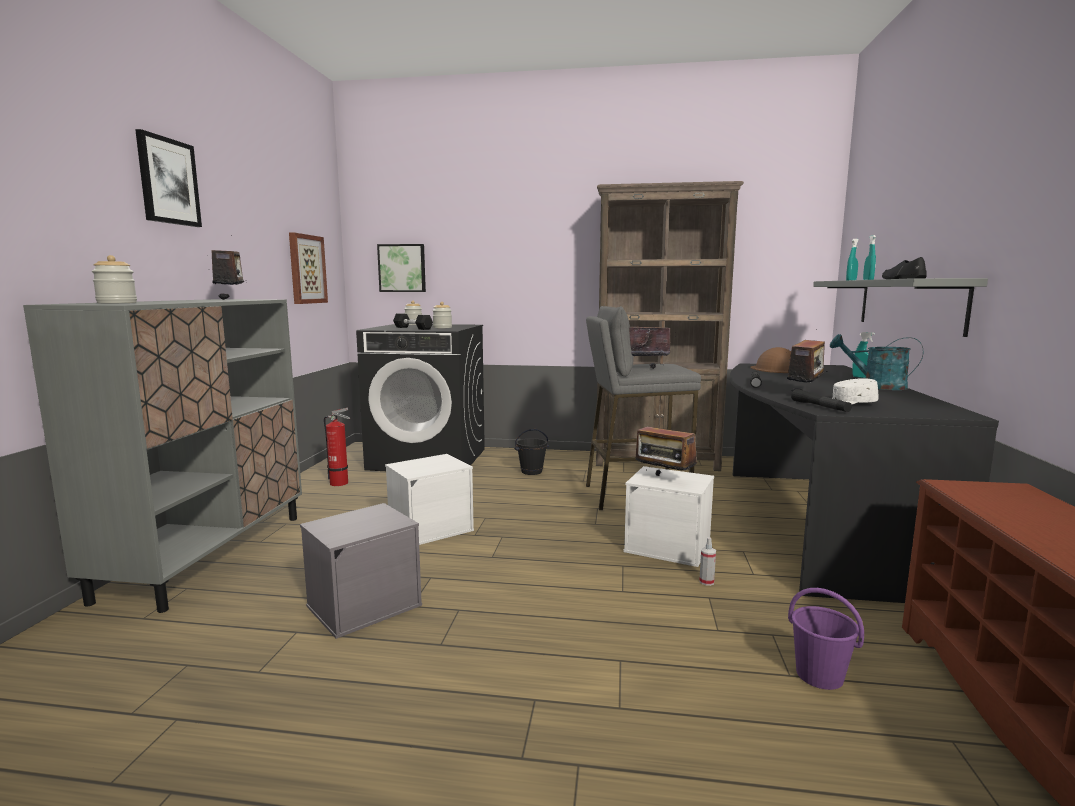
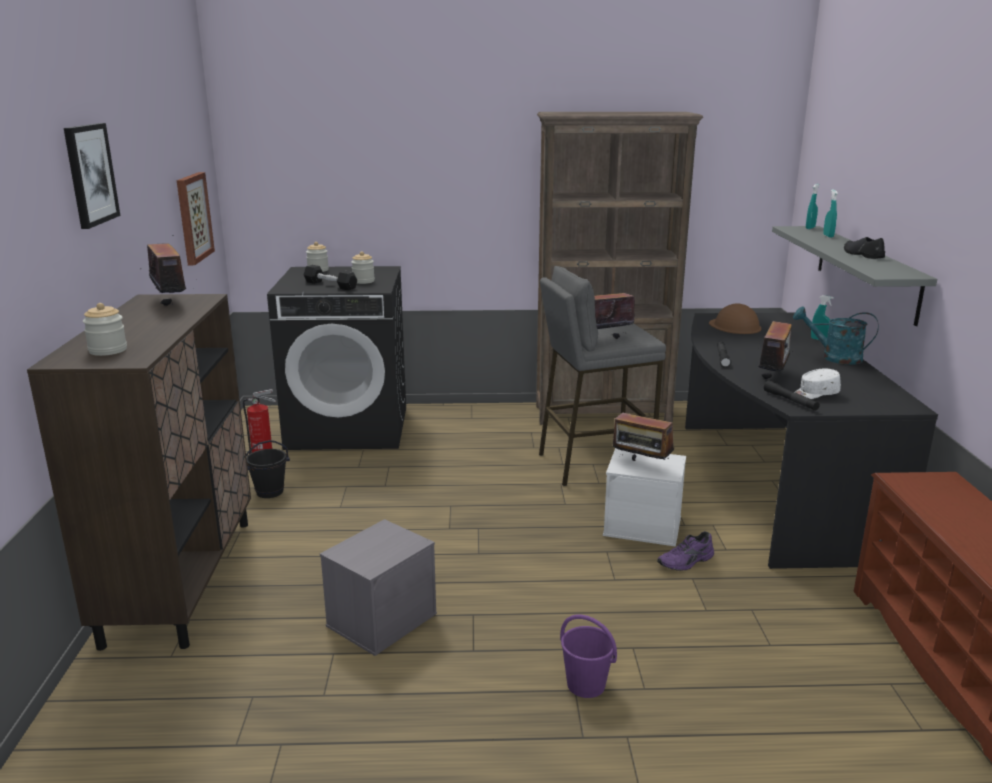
camera: 10 degrees left, 10 degrees up
(208, 554) = (181, 578): grey cabinet -> brown cabinet
(402, 268) = (296, 198): picture -> none
(431, 528) = (400, 524): white storage box -> none
(531, 471) = (473, 438): black bucket -> black bucket (269, 492)
(706, 582) = (686, 562): spray bottle -> purple shoe
(820, 676) = (793, 643): purple bucket -> purple bucket (586, 685)

